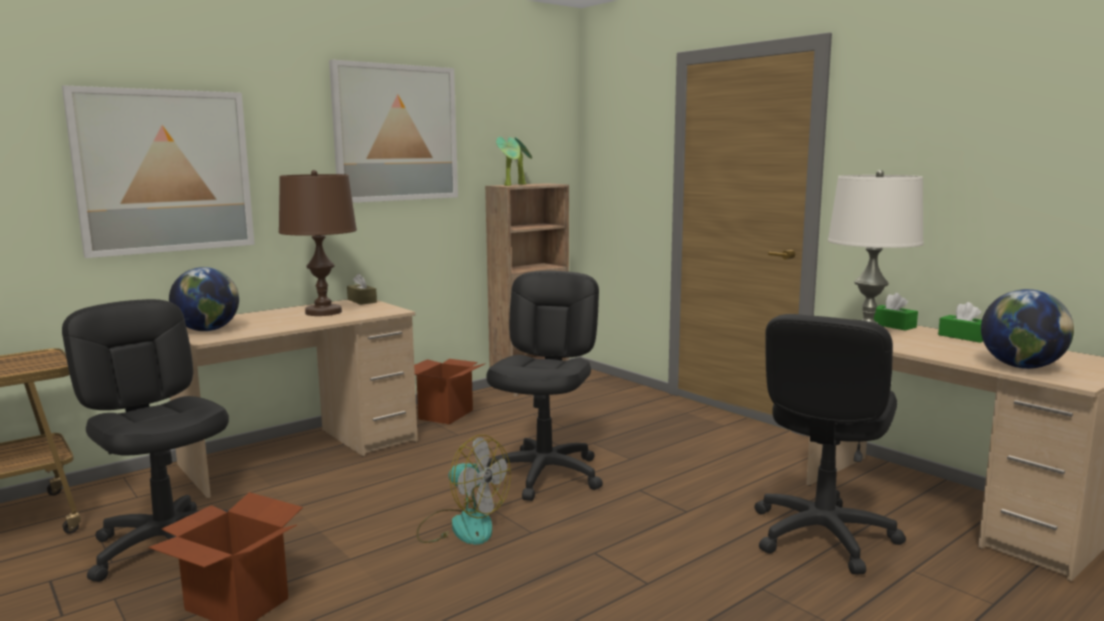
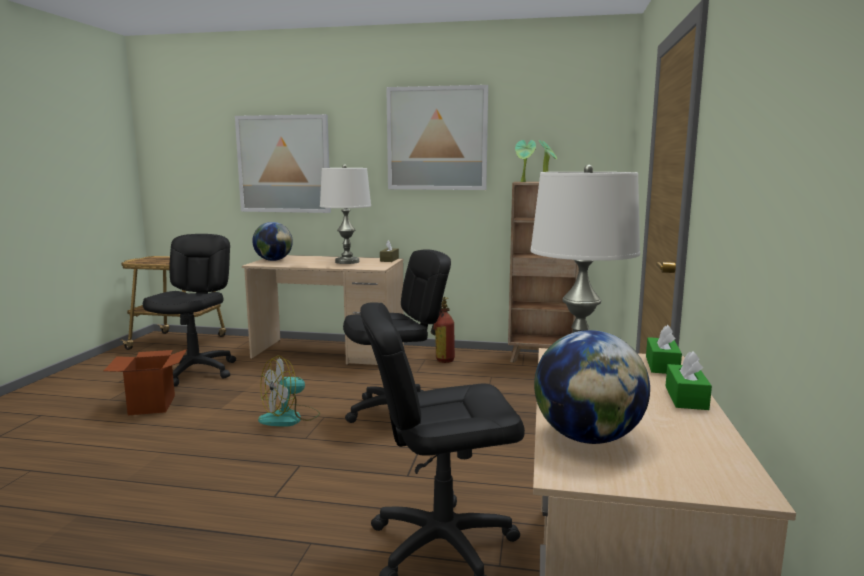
camera: 50 degrees right, 0 degrees up
(323, 312) = (347, 262): brown table lamp -> white table lamp
(446, 414) = (442, 358): cardboard box -> fire extinguisher
(462, 526) = (290, 418): fan -> fan turned 60 degrees clockwise

